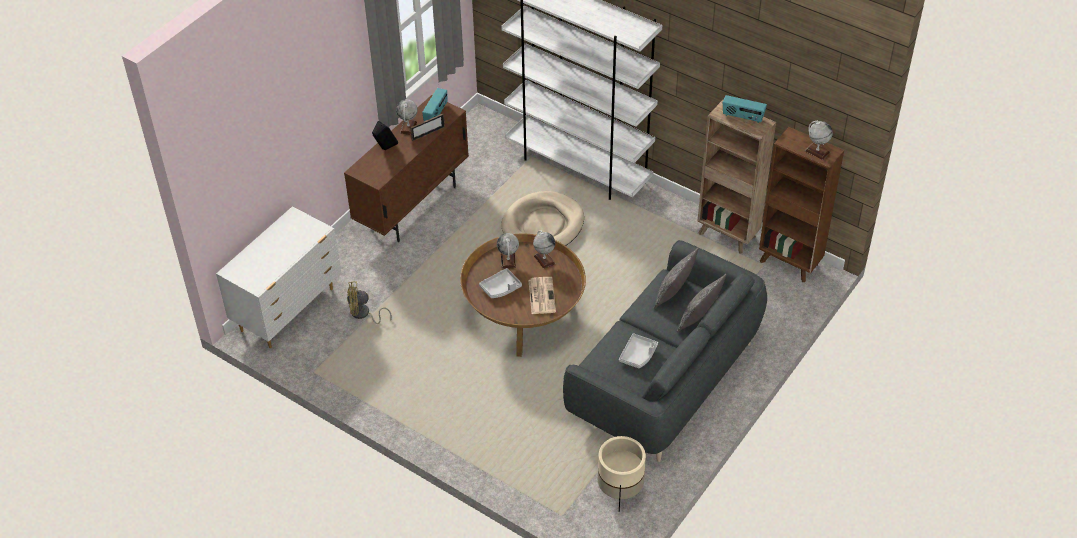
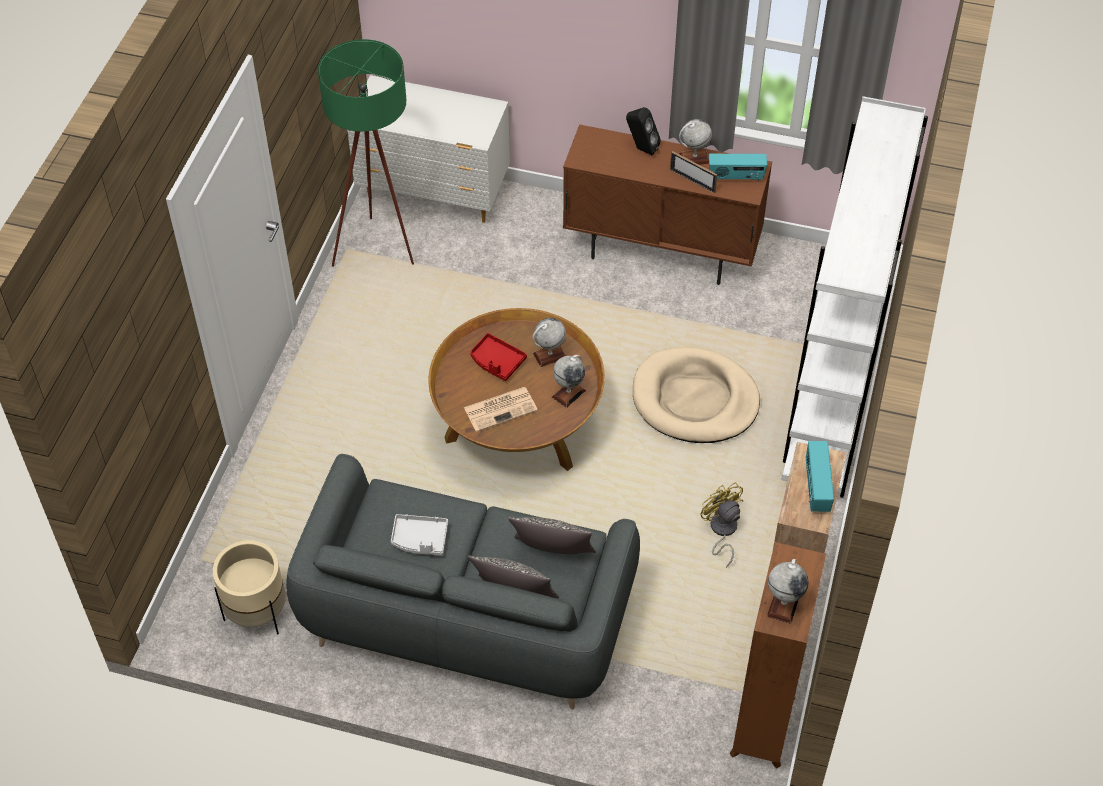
camera: 70 degrees right, 5 degrees up
(329, 353) = (380, 253): none -> green floor lamp
(363, 314) = (455, 264): yellow fan -> yellow fan (721, 531)
(501, 288) = (497, 362): grey tray -> red tray

